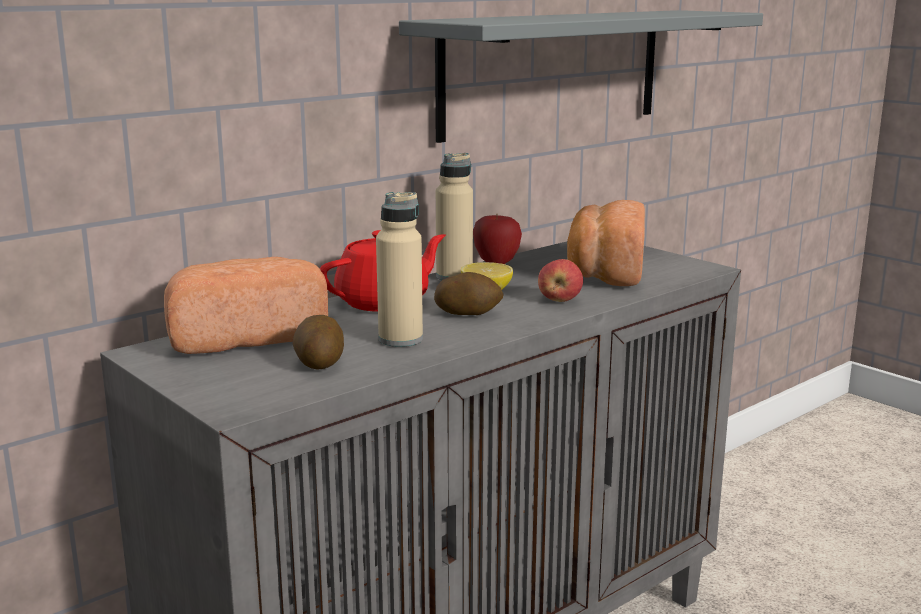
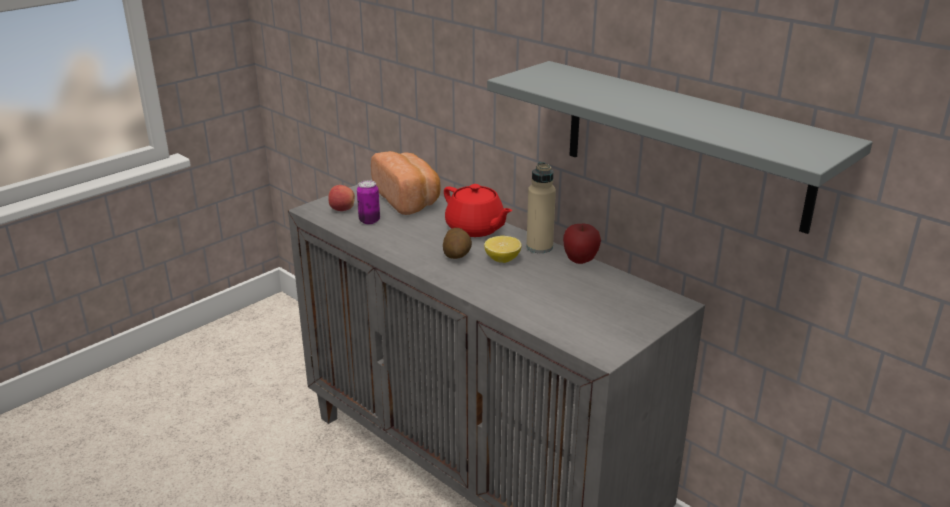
camera: 85 degrees right, 10 degrees up
(319, 362) = (369, 221): potato -> can
(400, 339) = (406, 238): beige bottle -> none
(559, 300) = (491, 285): apple -> apple (342, 209)
(604, 272) = (572, 304): bread -> none

